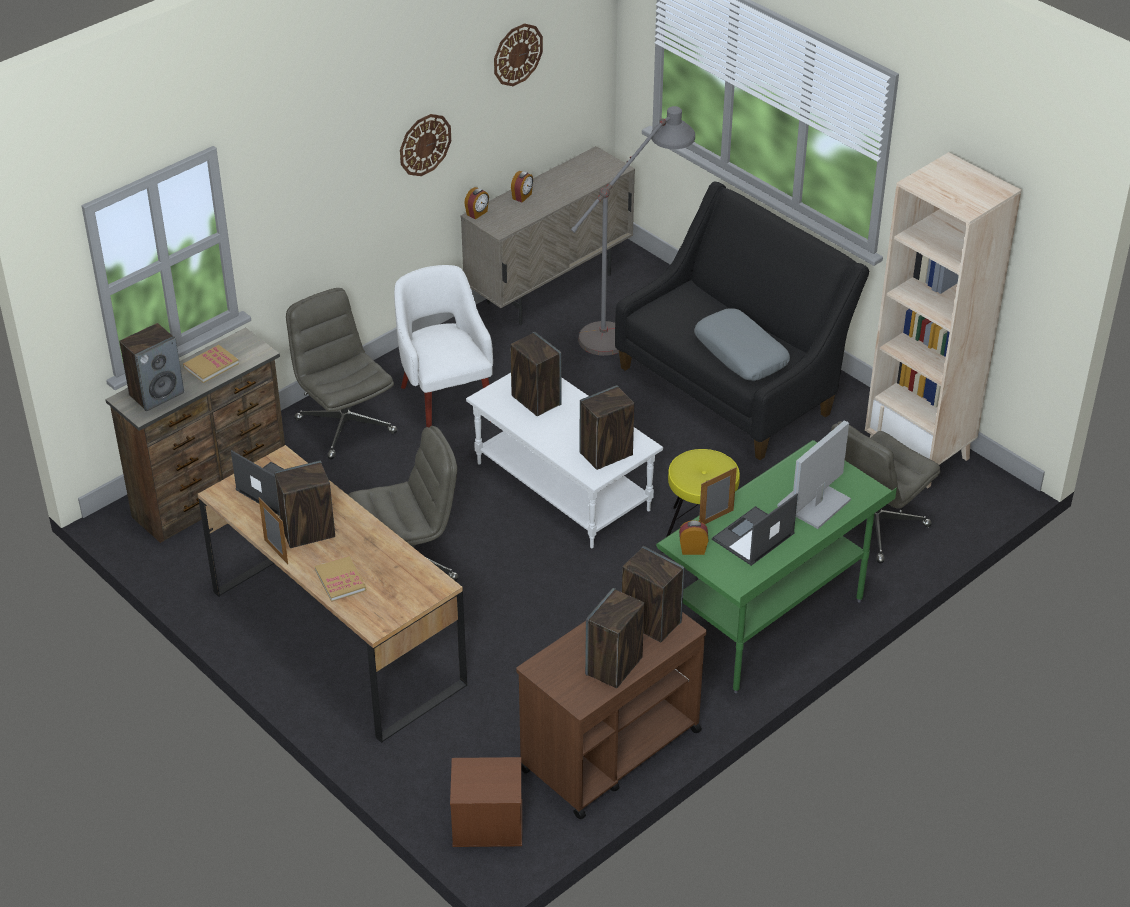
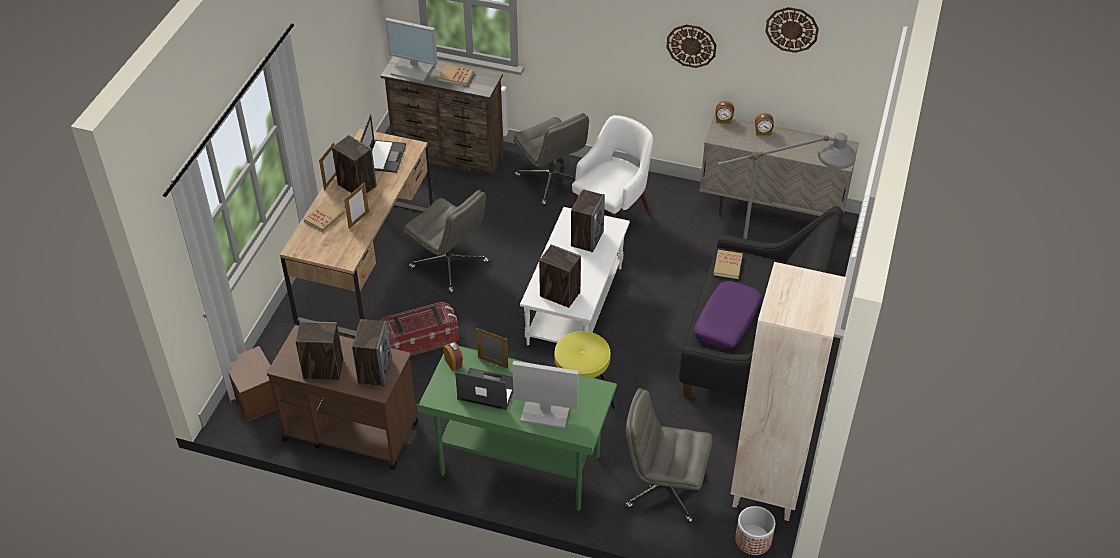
camera: 60 degrees right, 5 degrees up
(157, 394) = (414, 68): speaker -> monitor
(344, 425) = (552, 182): grey office chair -> grey office chair turned 120 degrees clockwise
(374, 551) = (359, 220): none -> picture frame
(511, 637) = (419, 341): none -> storage box
(662, 320) = (727, 265): none -> book
(741, 353) = (727, 321): grey pillow -> purple pillow
(977, 492) = (753, 539): none -> planter

